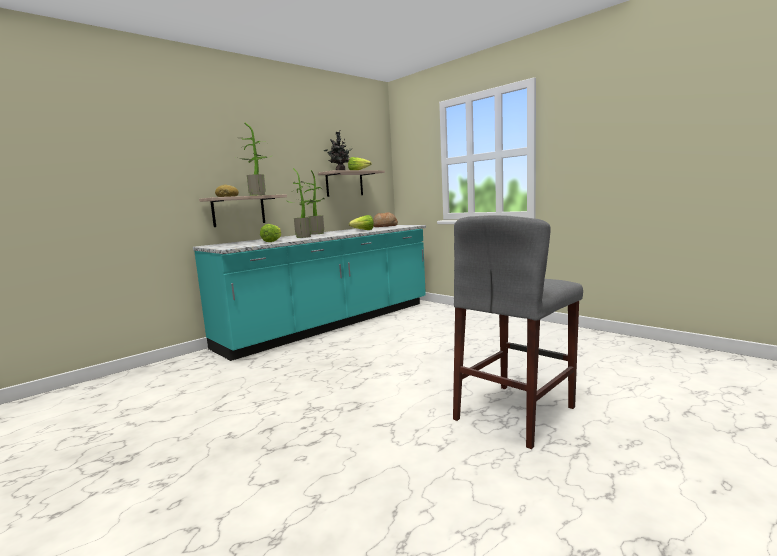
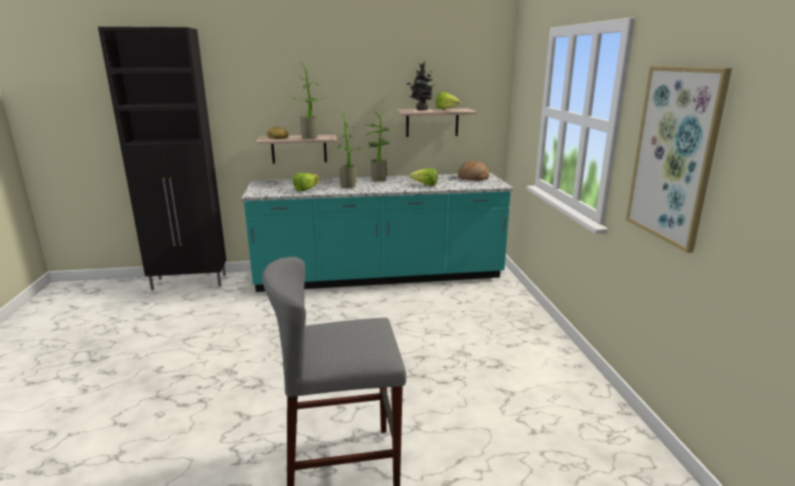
camera: 35 degrees right, 10 degrees up
(134, 376) = (190, 282): none -> black cabinet
(599, 149) = (674, 155): none -> picture

